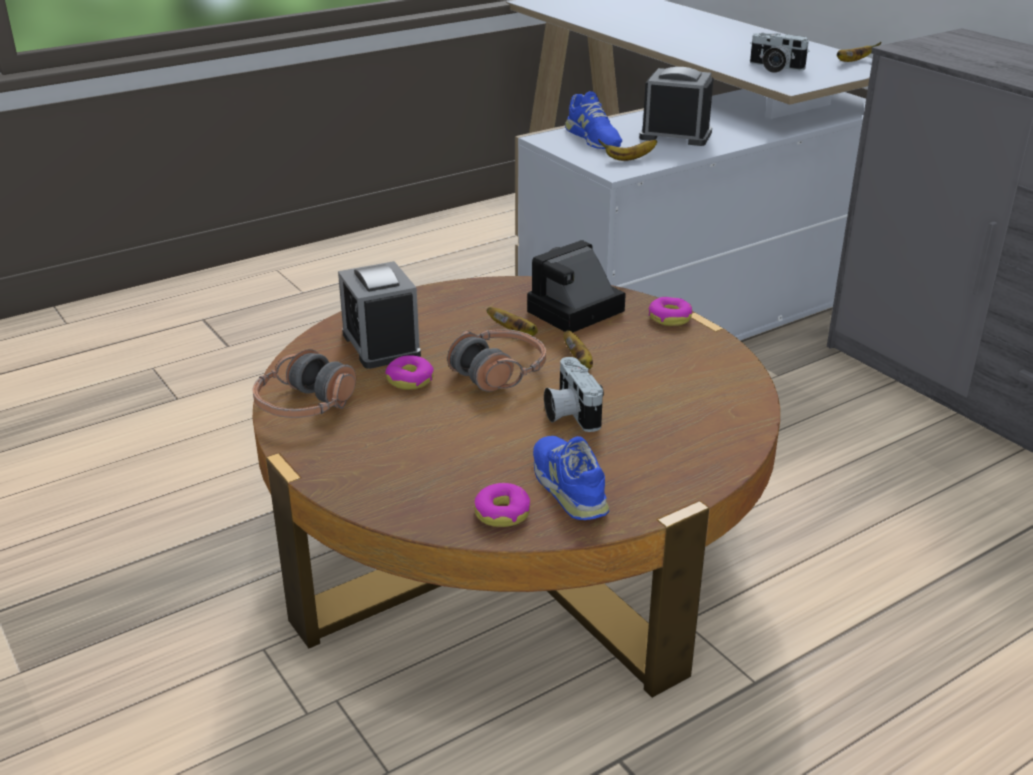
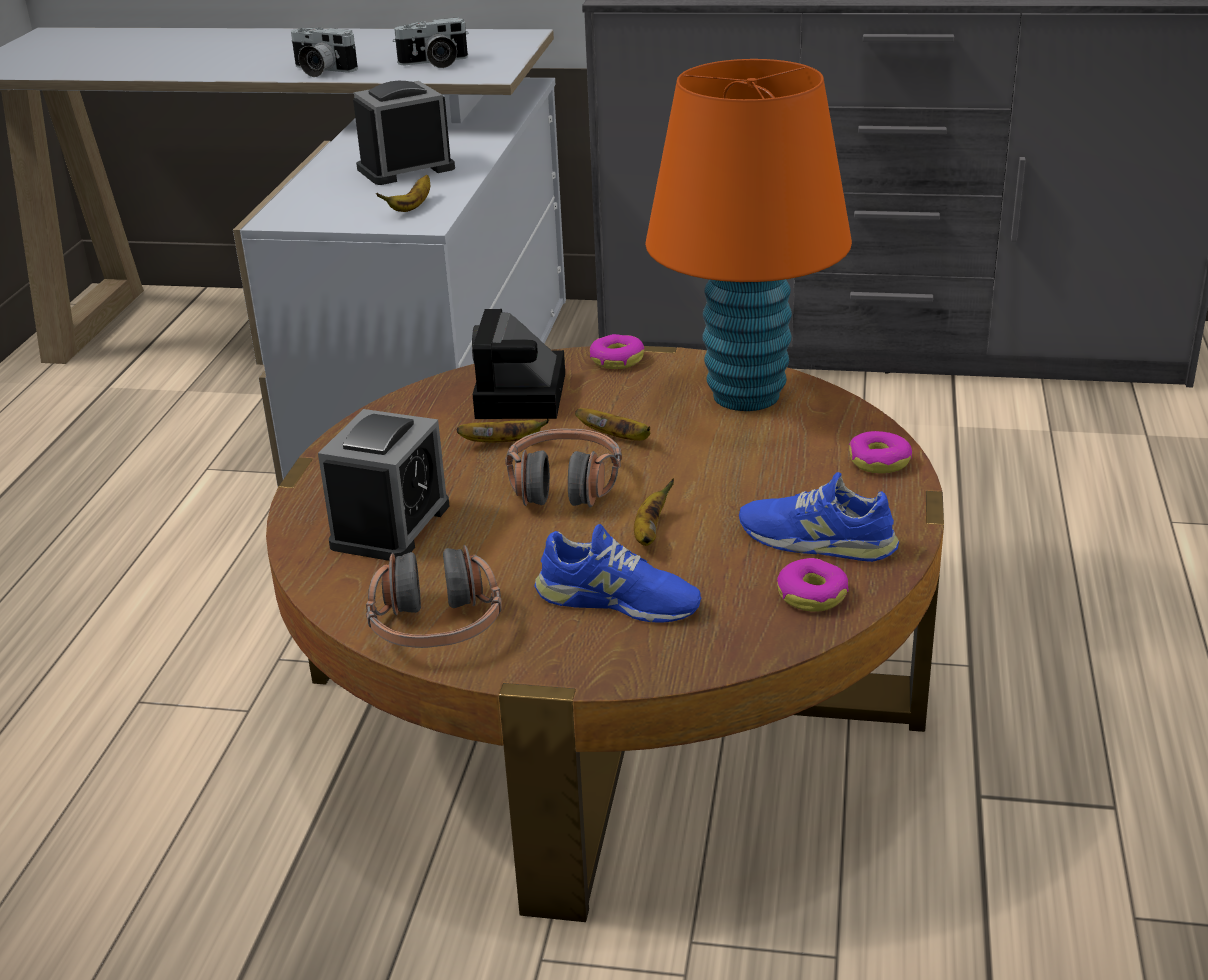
camera: 45 degrees left, 0 degrees up
(381, 345) = (390, 526): alarm clock -> alarm clock turned 90 degrees counterclockwise
(410, 380) = (493, 540): donut -> donut (879, 461)
(569, 413) = (696, 484): camera -> camera (321, 71)
(593, 138) = (328, 201): blue shoe -> blue shoe (617, 601)
(705, 379) = (746, 396): none -> orange table lamp
(852, 62) = (492, 37): banana -> banana (649, 533)

